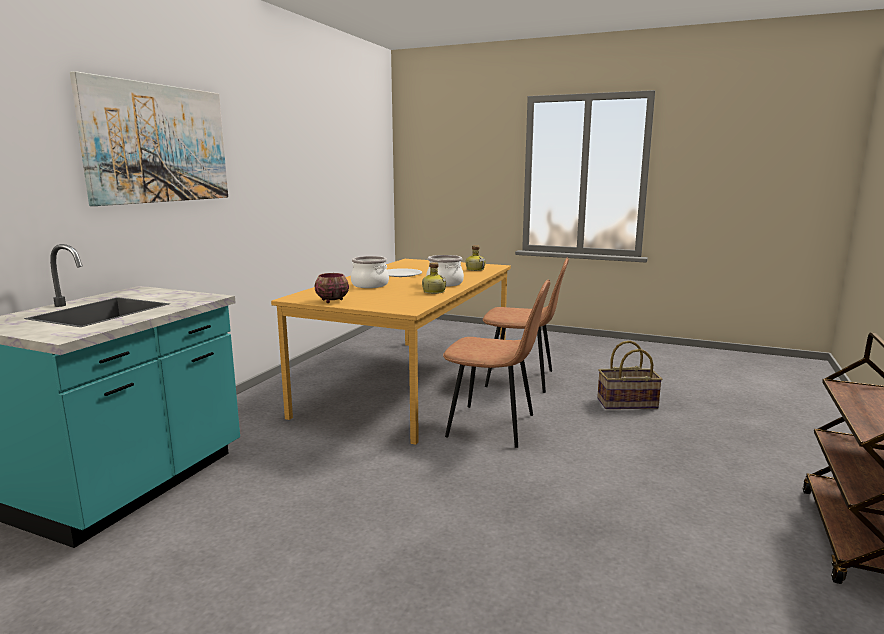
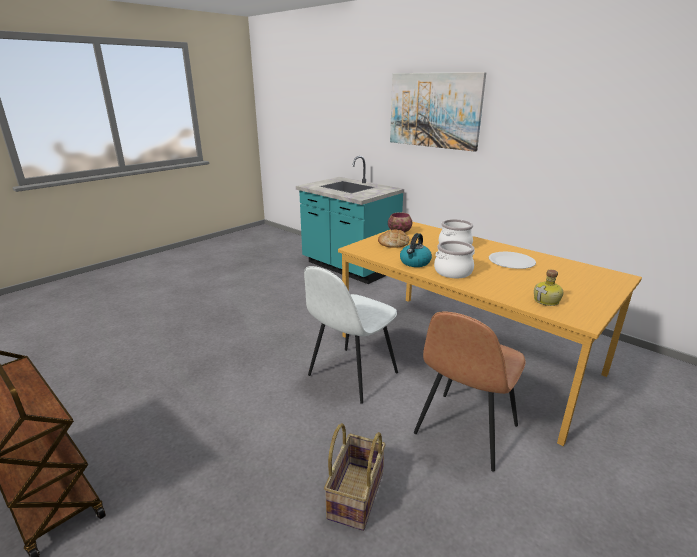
camera: 110 degrees right, 10 degrees up
(375, 300) = (393, 243): none -> bread
(433, 291) = (415, 262): bottle -> kettle
(493, 426) = (351, 375): brown chair -> white chair

